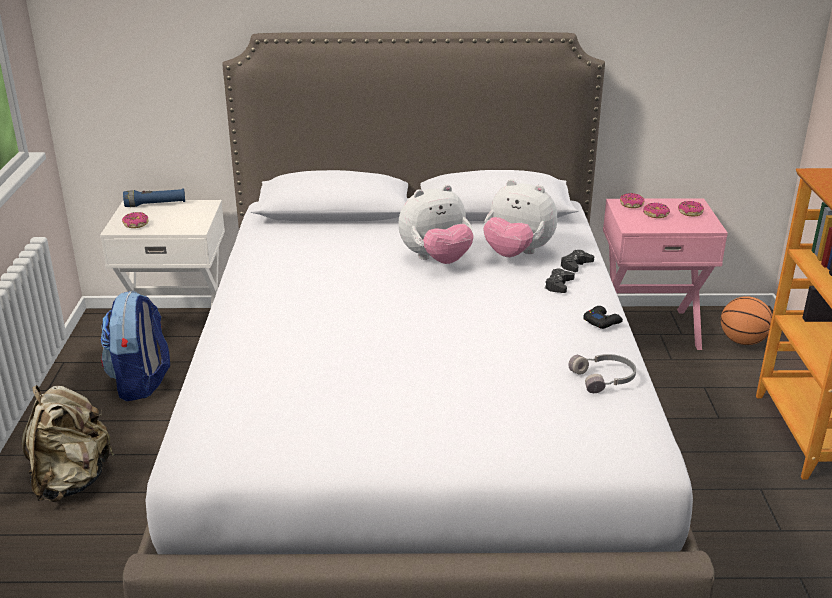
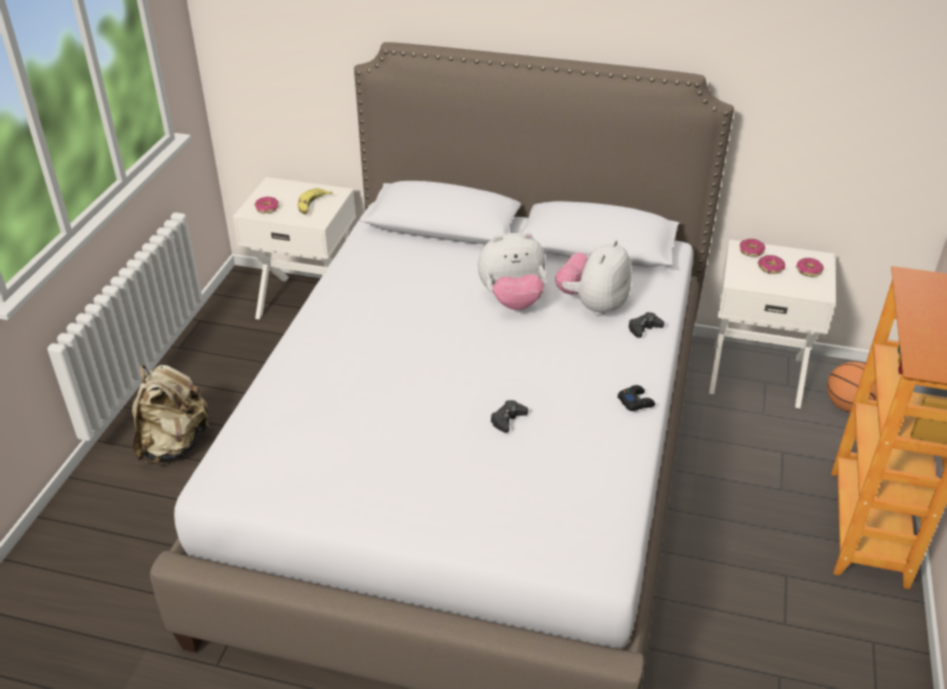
camera: 15 degrees right, 10 degrees up
(141, 383) = (258, 354): backpack -> none
(155, 204) = (292, 186): blue flashlight -> none
(184, 217) = (313, 205): none -> banana
(517, 254) = (593, 305): plush toy -> plush toy turned 75 degrees clockwise
(559, 285) = (615, 350): black game controller -> black game controller (507, 419)
(604, 379) = (605, 469): grey headphones -> none
(648, 328) = (756, 373): pink nightstand -> white nightstand

